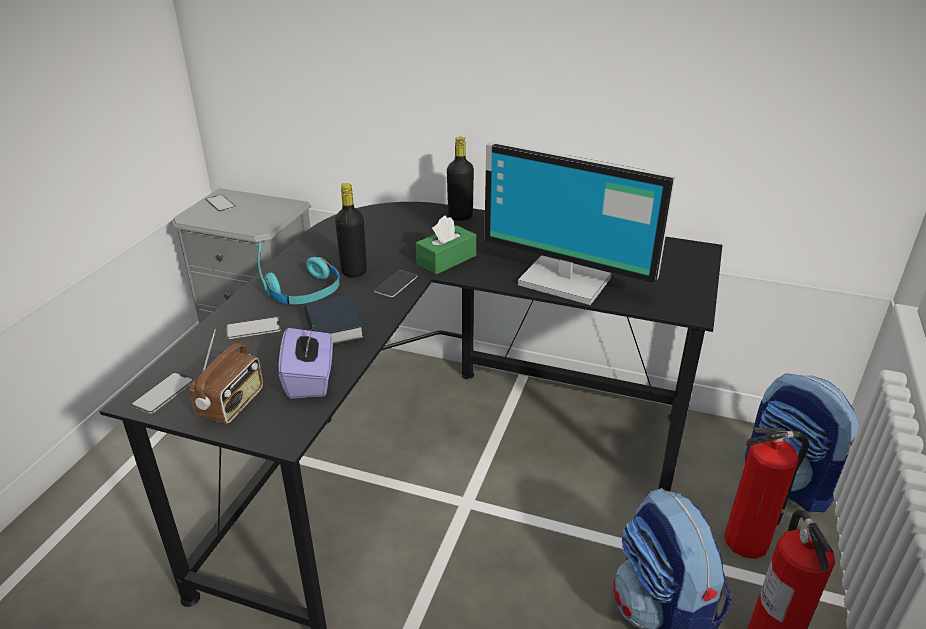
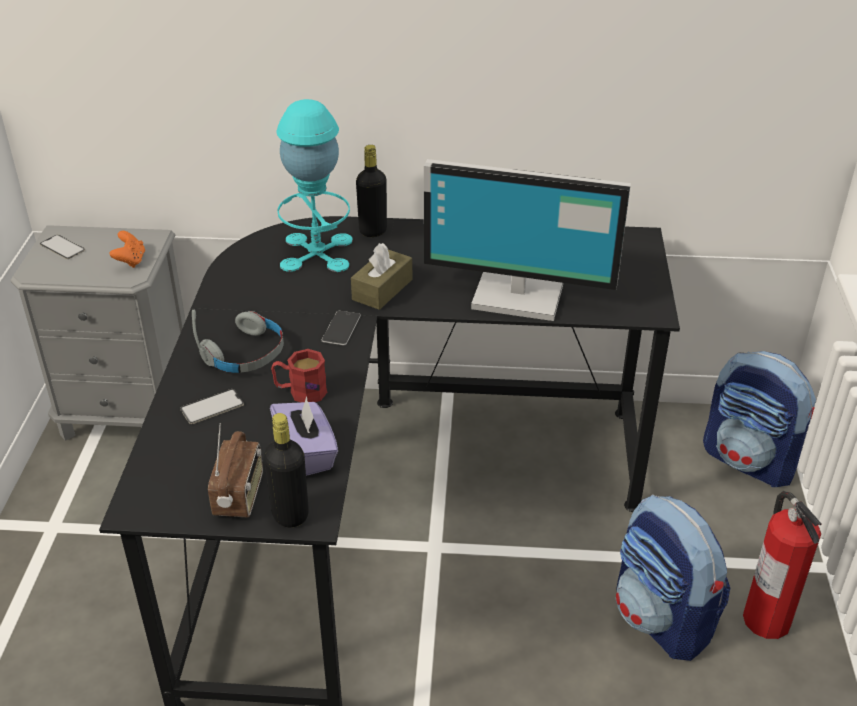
camera: 15 degrees left, 5 degrees up
(163, 393) = (157, 497): phone -> none
(265, 218) = (130, 261): none -> orange game controller
(305, 292) = (246, 354): turquoise headphones -> grey headphones
(334, 328) = (300, 392): book -> red mug
(354, 271) = (287, 320): black bottle -> black bottle (290, 515)
(405, 226) = (317, 252): none -> turquoise table lamp
(446, 260) = (382, 289): green tissue box -> brown tissue box
(747, 541) = (724, 529): fire extinguisher -> none

